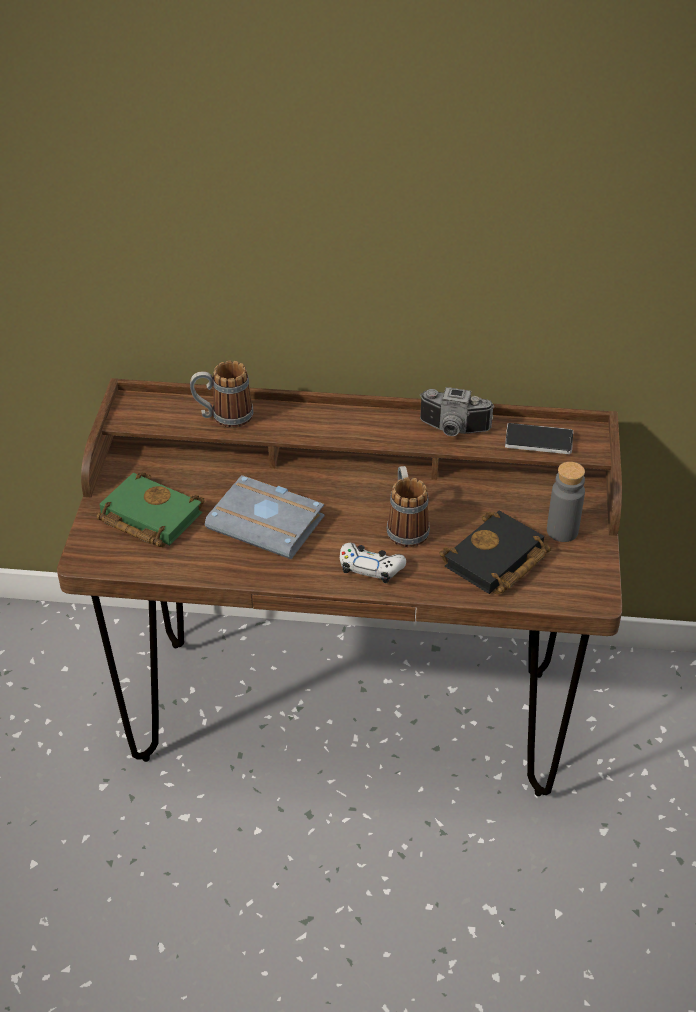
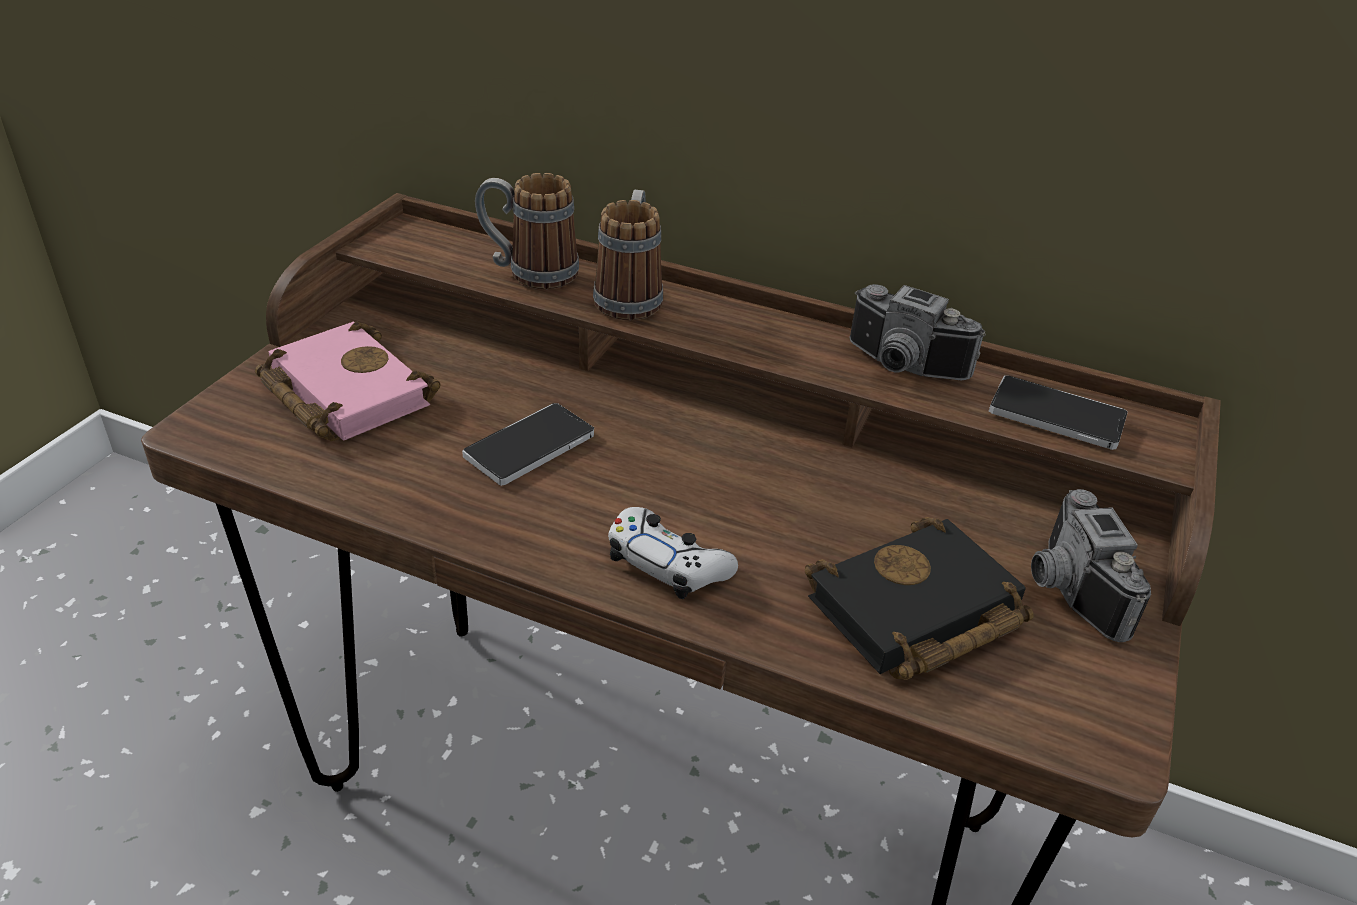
camera: 15 degrees right, 5 degrees down
(147, 517) = (341, 392): green book -> pink book
(269, 522) = (530, 446): grey book -> phone
(405, 526) = (764, 508): mug -> mug (630, 295)
(562, 531) = (1065, 589): grey bottle -> camera

